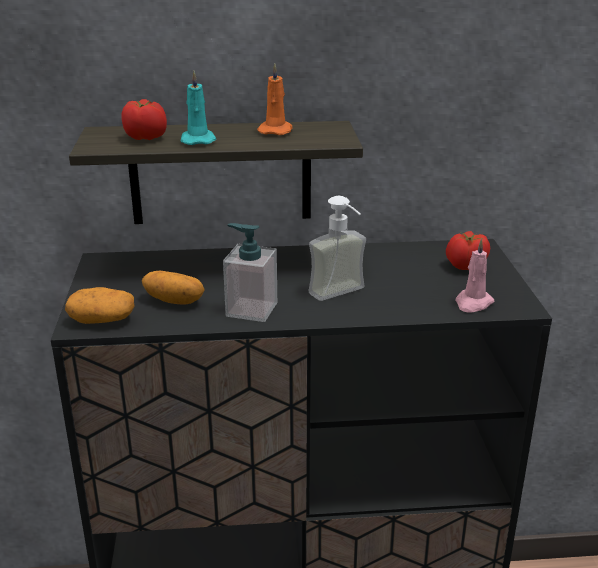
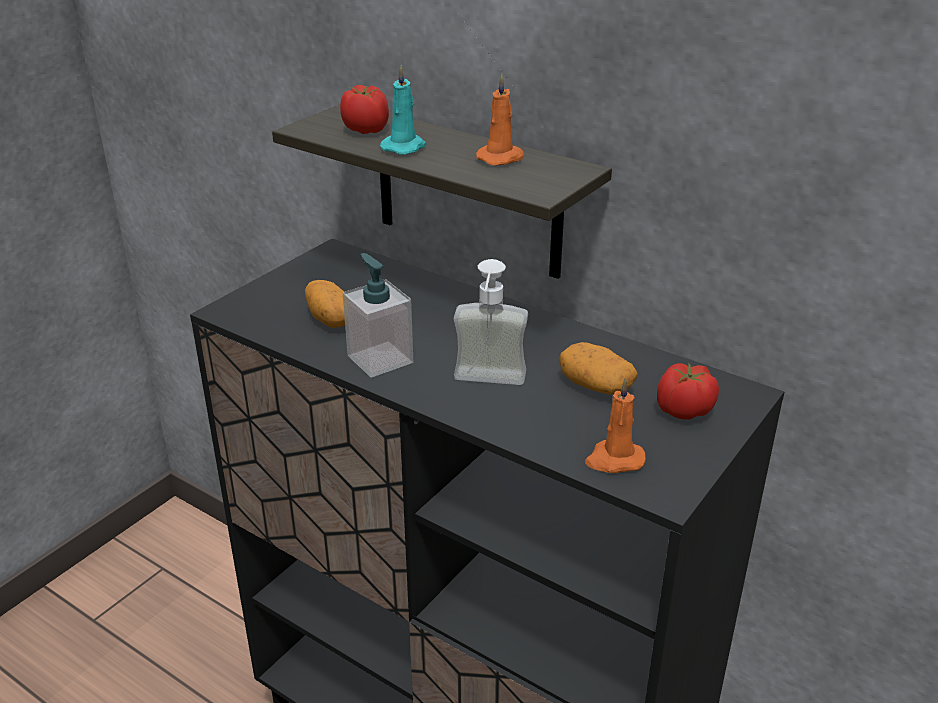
camera: 40 degrees right, 5 degrees up
(102, 321) = (248, 313): potato -> potato (595, 386)
(473, 303) = (614, 460): pink candle -> orange candle

